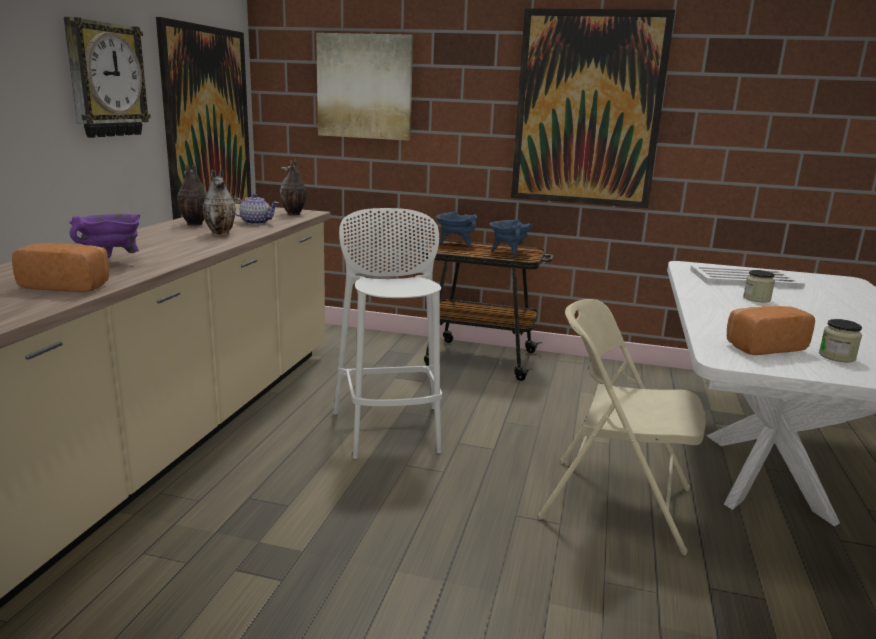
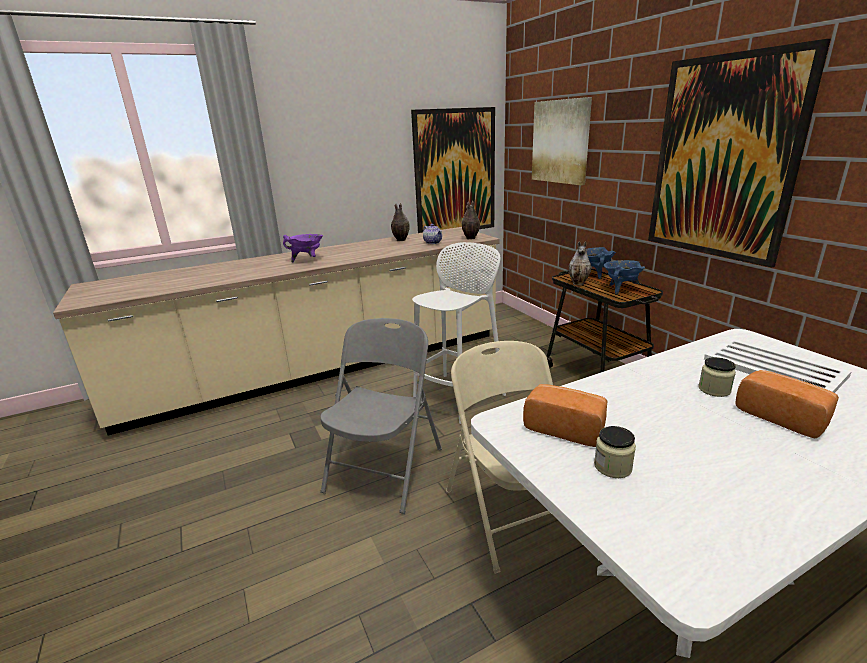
camera: 50 degrees right, 5 degrees up
(68, 285) = (265, 270): bread -> bread (782, 416)
(105, 80) = (368, 153): wall clock -> none
(221, 234) = (395, 248): vase -> vase (579, 283)
(445, 536) = (385, 469): none -> grey chair

